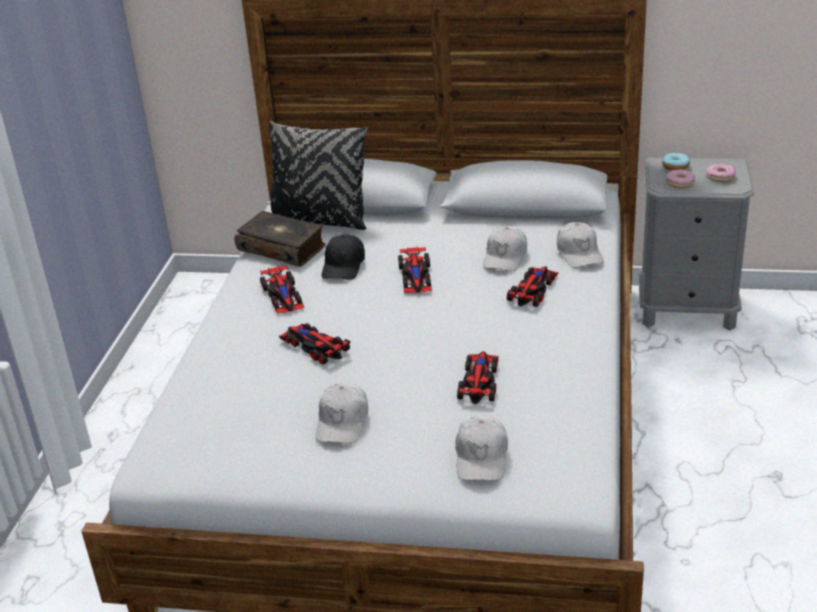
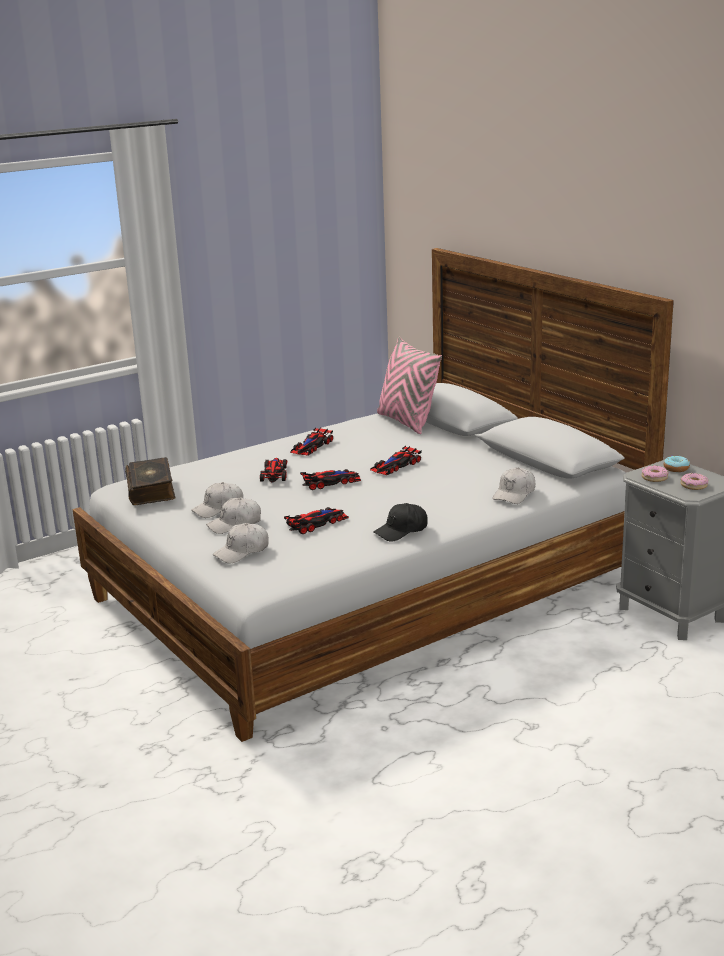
camera: 45 degrees right, 10 degrees down
(282, 248) = (360, 426): book -> book (151, 490)
(320, 222) = (407, 422): black pillow -> pink pillow
(344, 266) = (370, 446): black cap -> black cap (401, 531)
(505, 257) = (466, 478): white cap -> white cap (235, 524)
(533, 289) = (443, 498): toy car -> toy car (331, 482)

